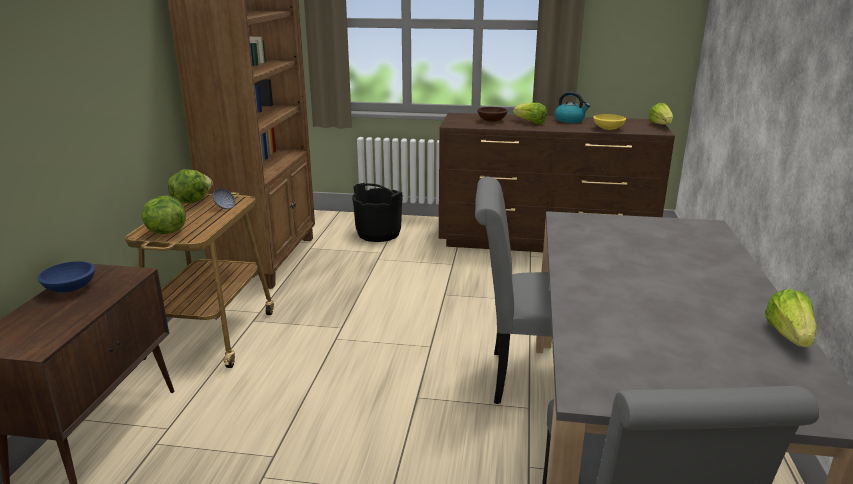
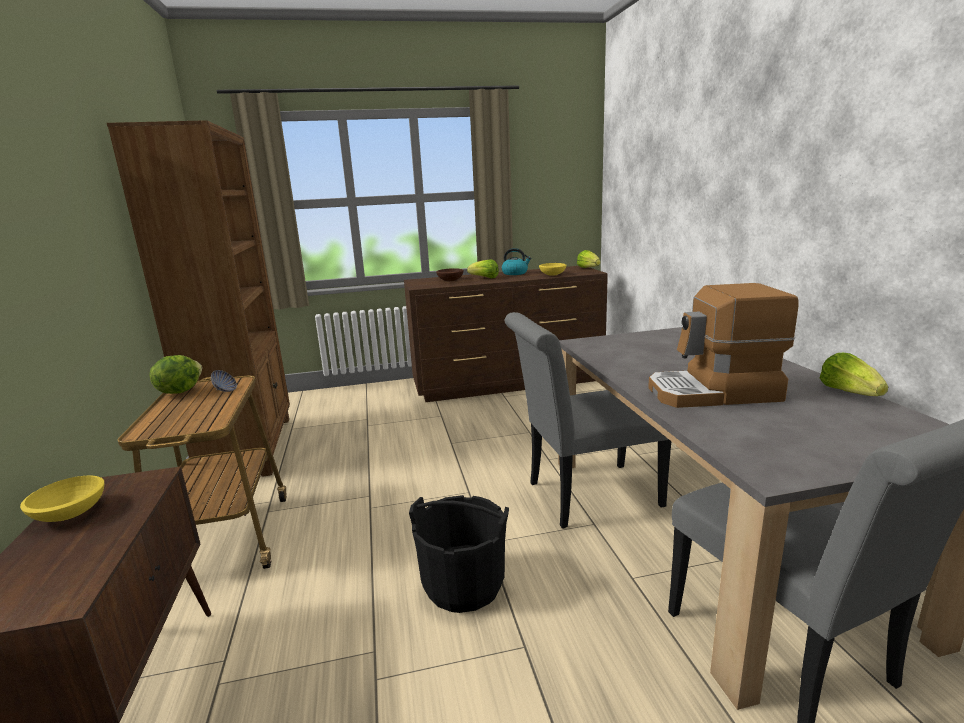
camera: 20 degrees left, 5 degrees down
(69, 288) = (69, 513): blue bowl -> yellow bowl
(165, 232) = (169, 426): lettuce -> none
(378, 234) = (354, 403): black bucket -> black bucket (463, 585)
(637, 303) = (714, 393): none -> coffee machine

